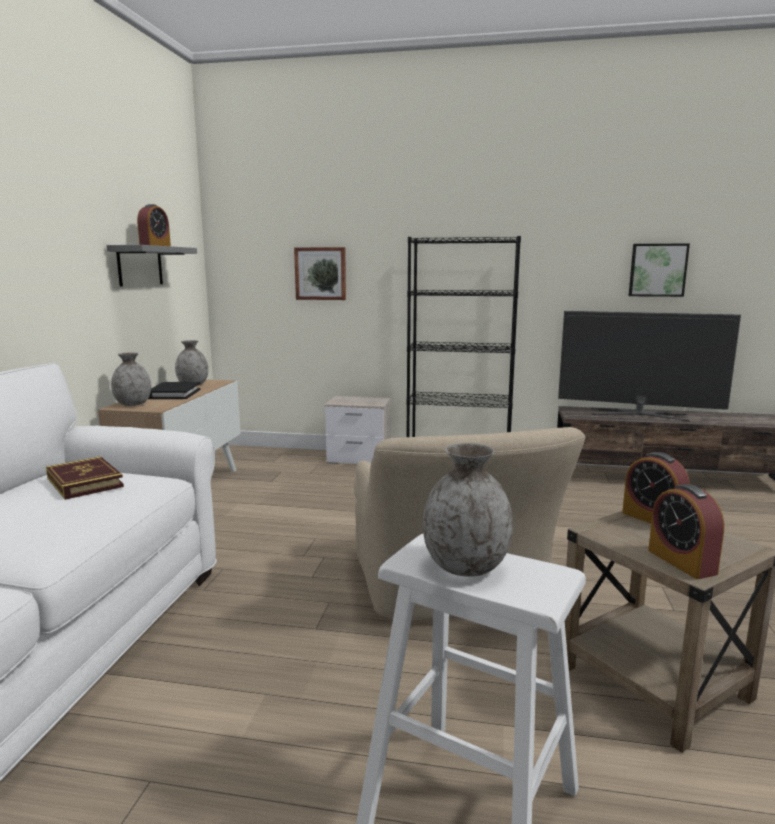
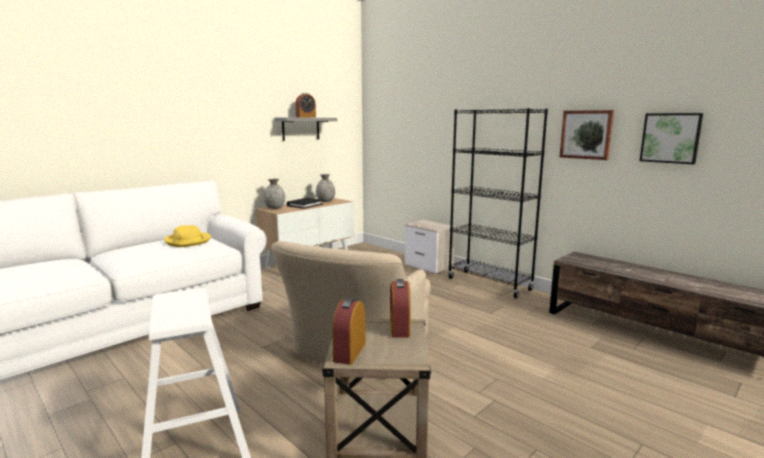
camera: 35 degrees right, 0 degrees up
(84, 482) = (188, 241): book -> yellow hat
(321, 273) = (419, 134): picture -> picture (586, 134)
(465, 567) = (176, 304): grey vase -> none
(639, 414) = (633, 269): television -> none

